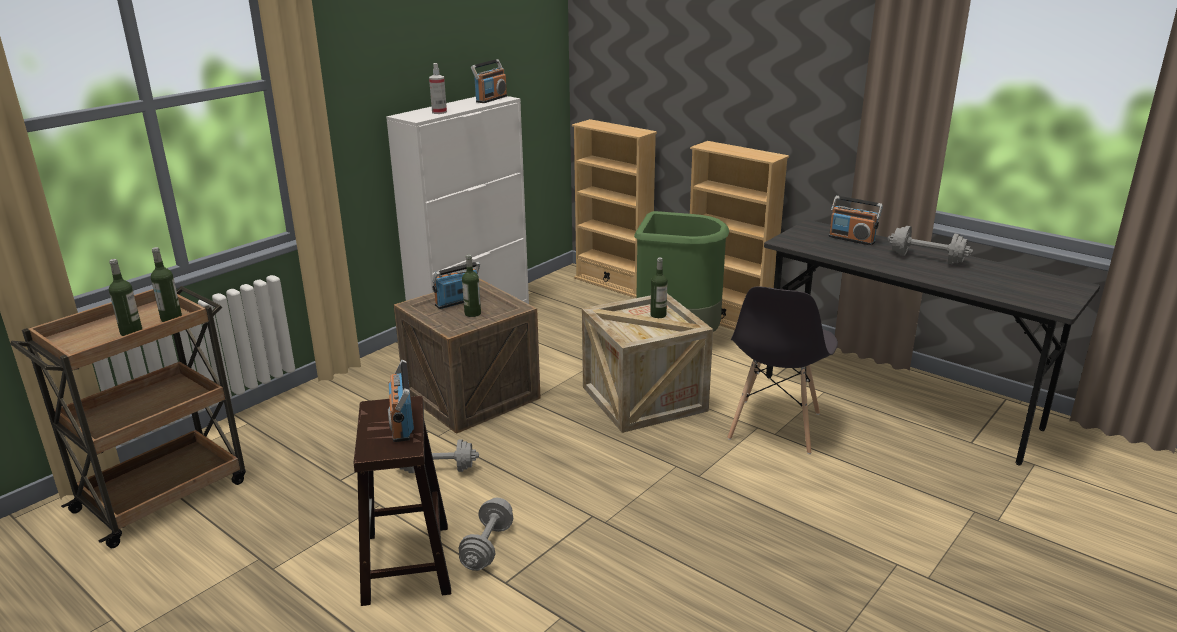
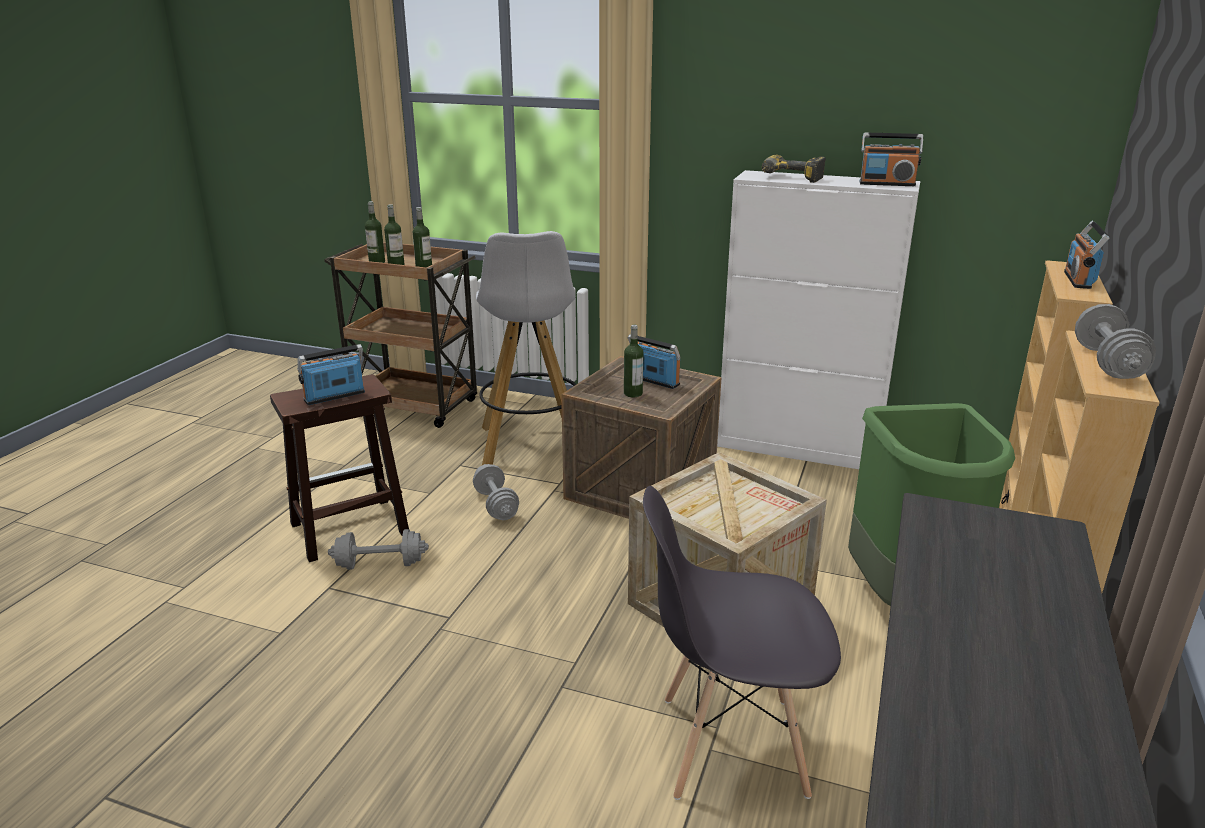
camera: 70 degrees right, 0 degrees up
(344, 434) = (531, 446): none -> white stool
(439, 112) = (789, 179): spray bottle -> power drill
(658, 315) = (761, 509): bottle -> bottle (377, 262)
(851, 239) = (1033, 579): radio -> radio (1078, 280)
(927, 259) = (1032, 685): grey dumbbell -> grey dumbbell (1107, 363)

